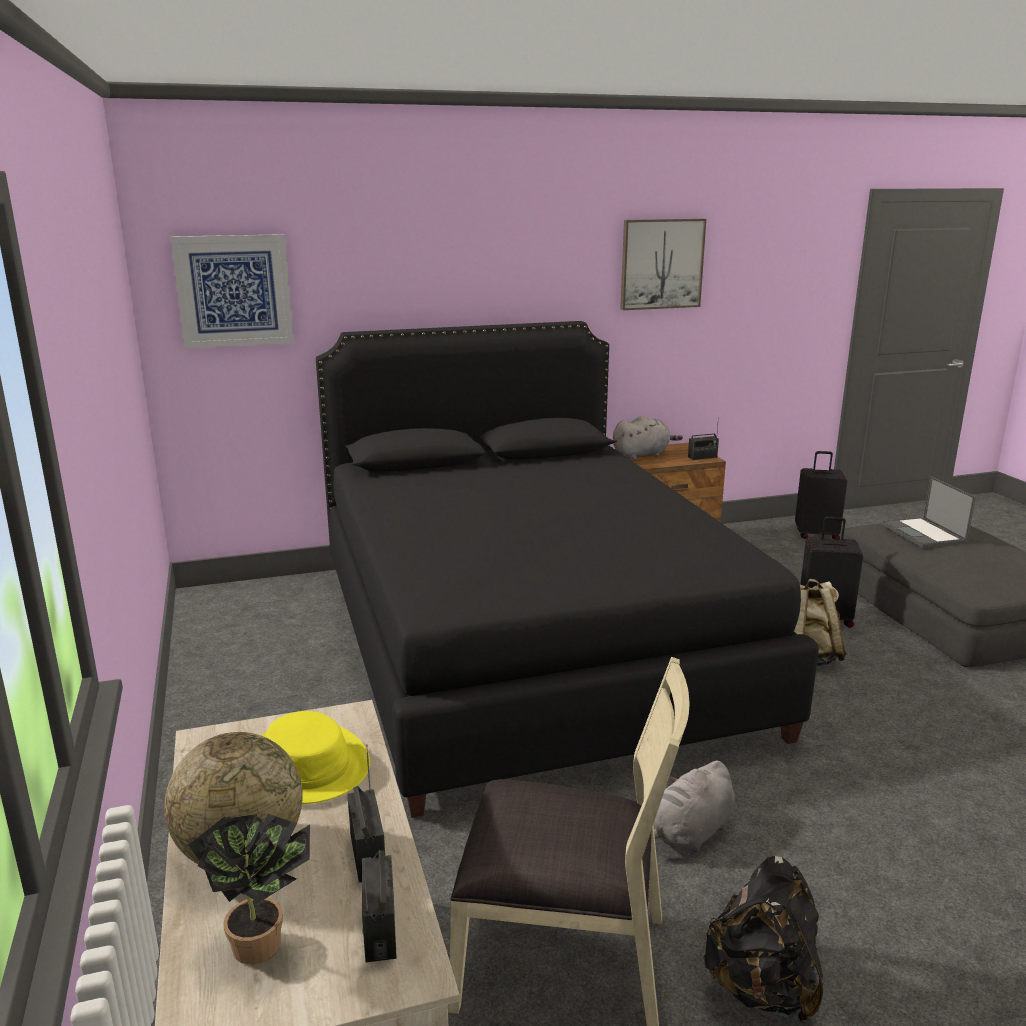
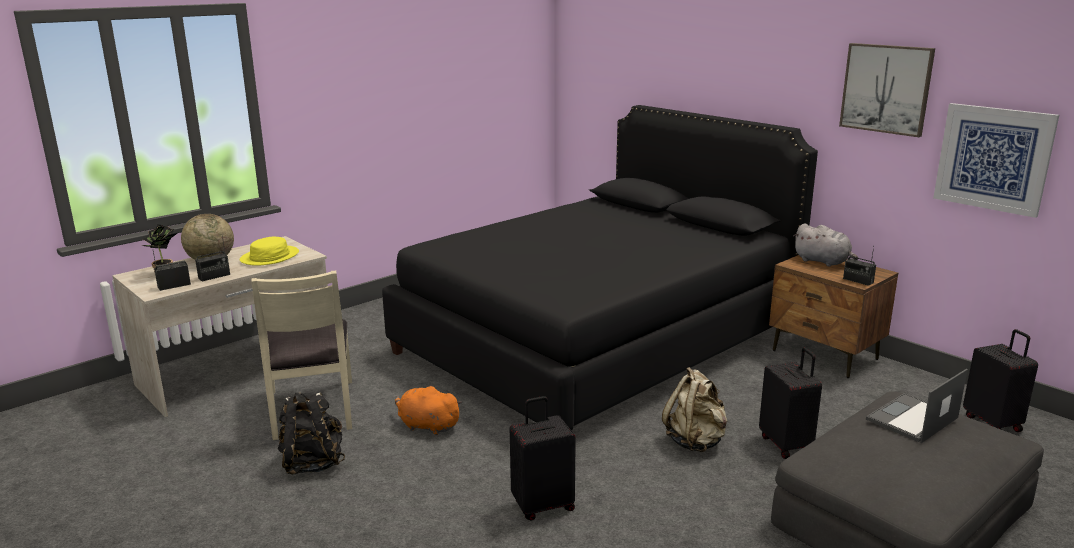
camera: 65 degrees right, 0 degrees up
(234, 291) = (595, 68): picture -> picture (993, 158)
(688, 834) = (427, 426): grey plush toy -> orange plush toy
(919, 785) = (542, 505): none -> black suitcase

